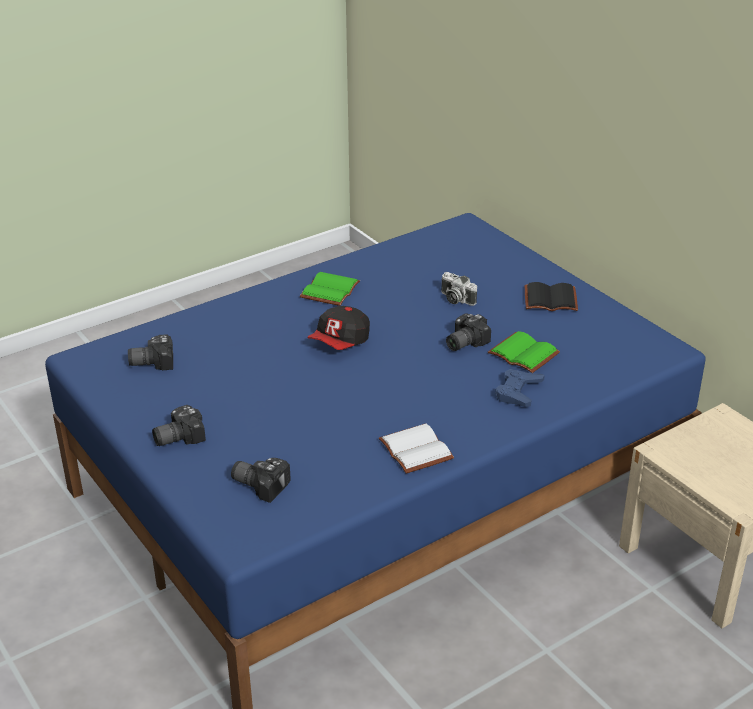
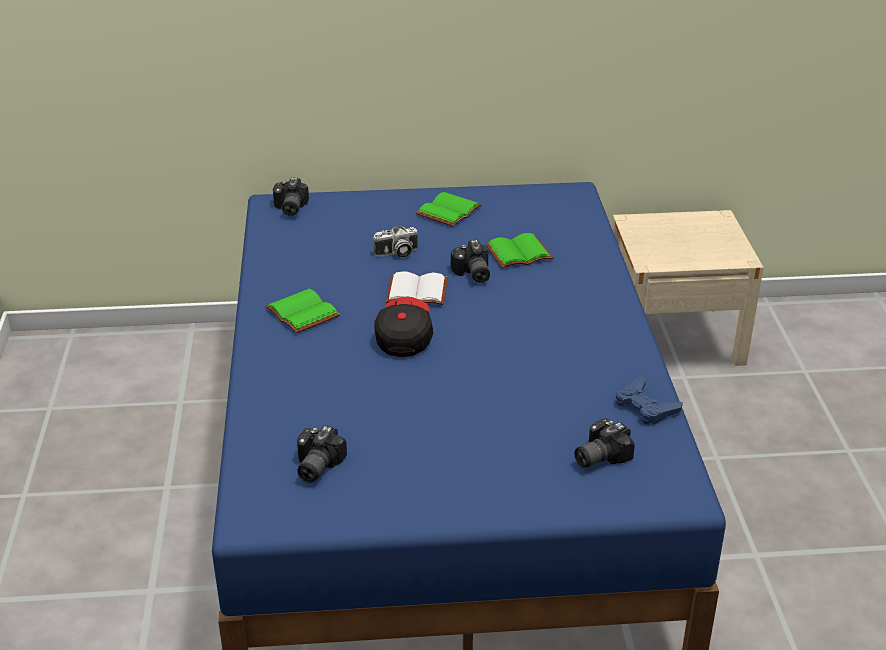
camera: 60 degrees left, 0 degrees up
(177, 437) = (475, 487): camera -> camera (289, 208)
(340, 342) = (403, 337): cap -> cap turned 150 degrees counterclockwise
(413, 450) = (612, 354): white book -> white book (415, 292)
(518, 392) = (572, 275): blue game controller -> blue game controller (645, 406)
(551, 298) = (448, 210): black book -> green book

